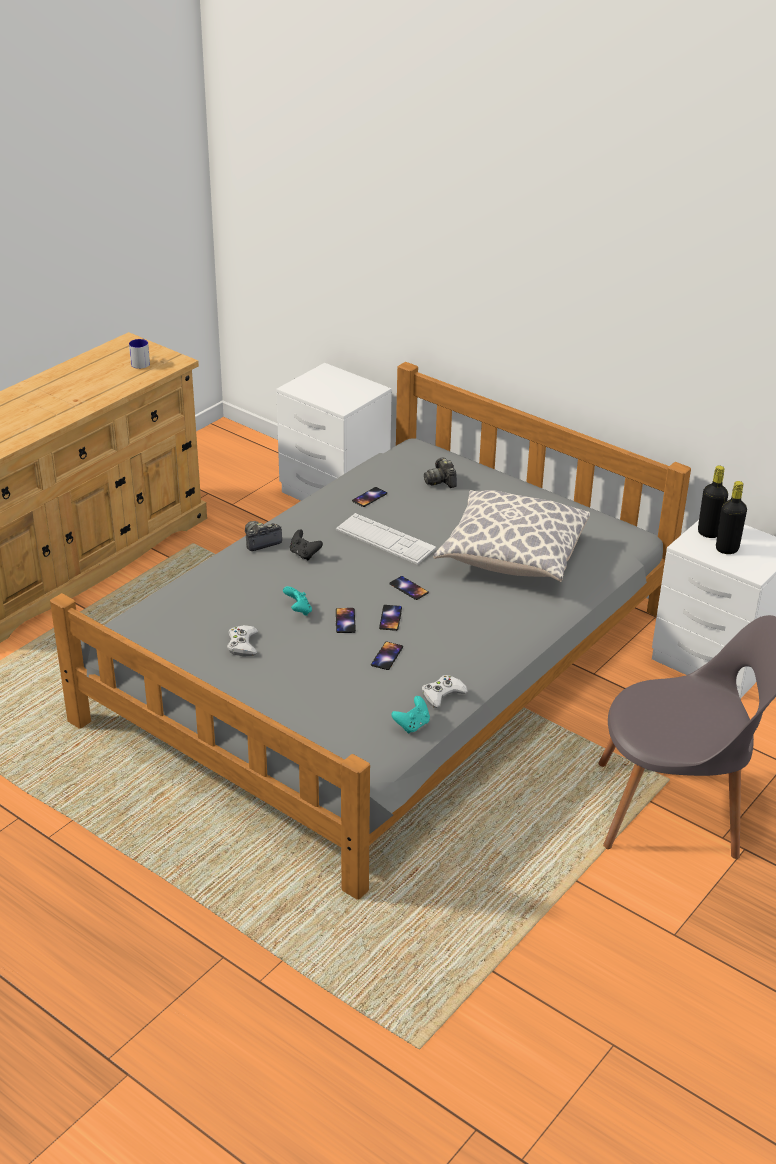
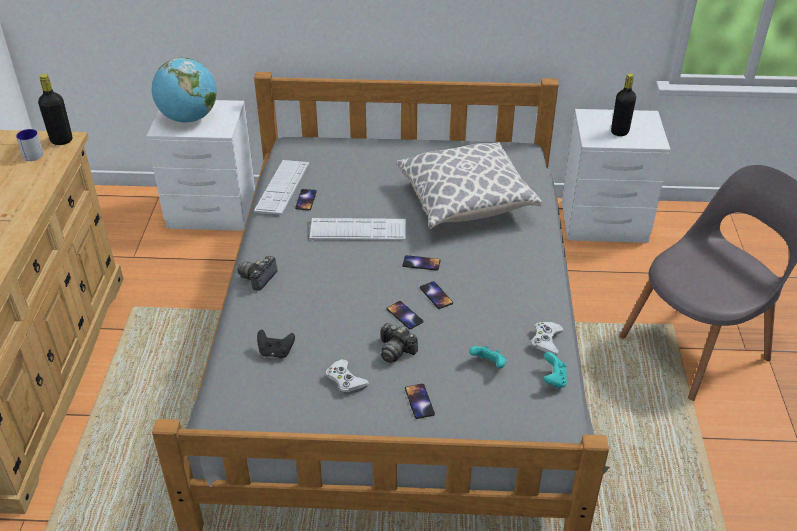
camera: 35 degrees left, 5 degrees up
(298, 610) = (357, 325): turquoise game controller -> turquoise game controller (489, 365)
(304, 554) = (307, 272): black game controller -> black game controller (276, 352)
(326, 387) = (189, 118): none -> globe
(361, 479) = (282, 187): none -> keyboard
(387, 656) = (470, 330): phone -> phone (419, 401)
(441, 481) = (346, 163): camera -> camera (396, 350)
(708, 533) = (595, 125): black bottle -> black bottle (61, 140)

